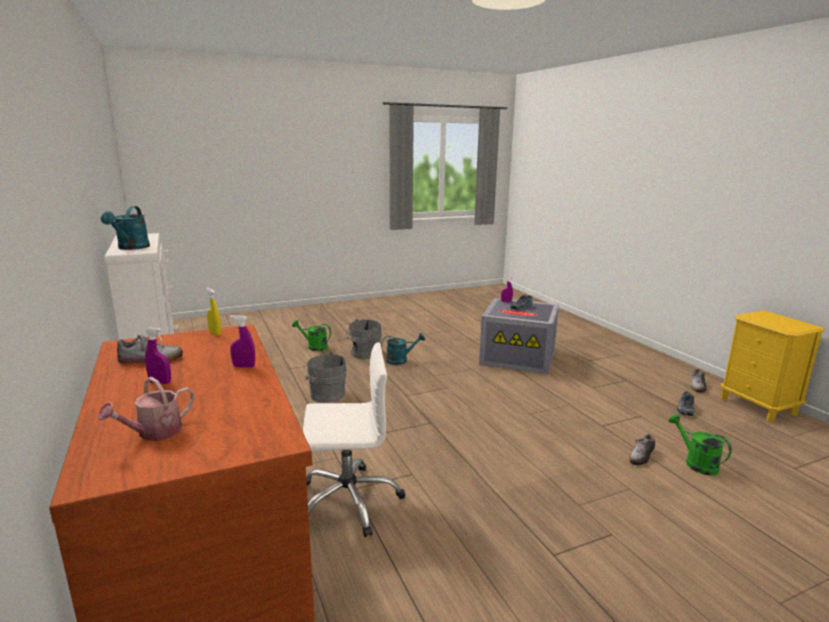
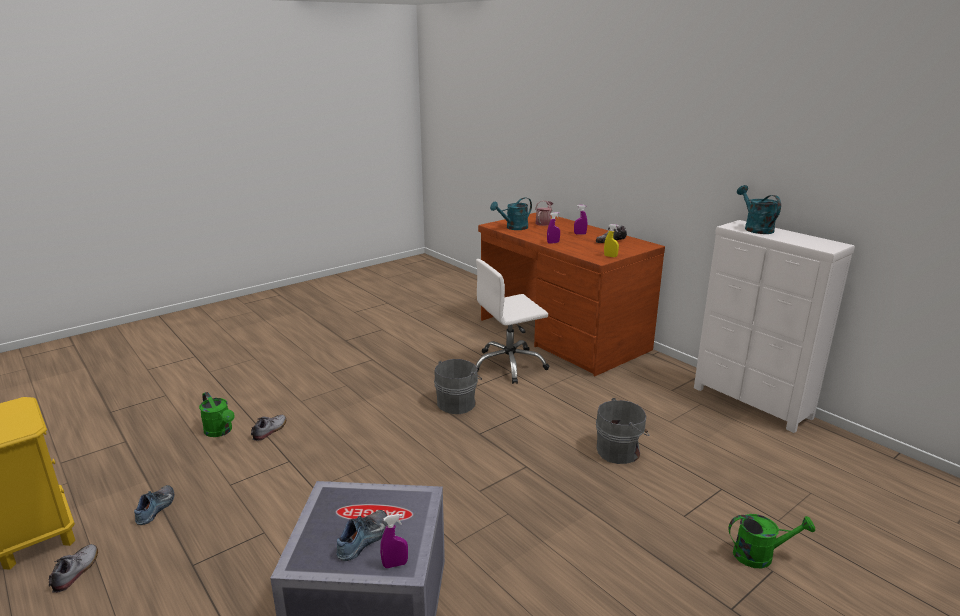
camera: 165 degrees right, 5 degrees up
(364, 353) = (656, 552): grey bucket -> grey bucket (458, 403)
(400, 360) = (581, 544): turquoise watering can -> turquoise watering can (513, 228)

